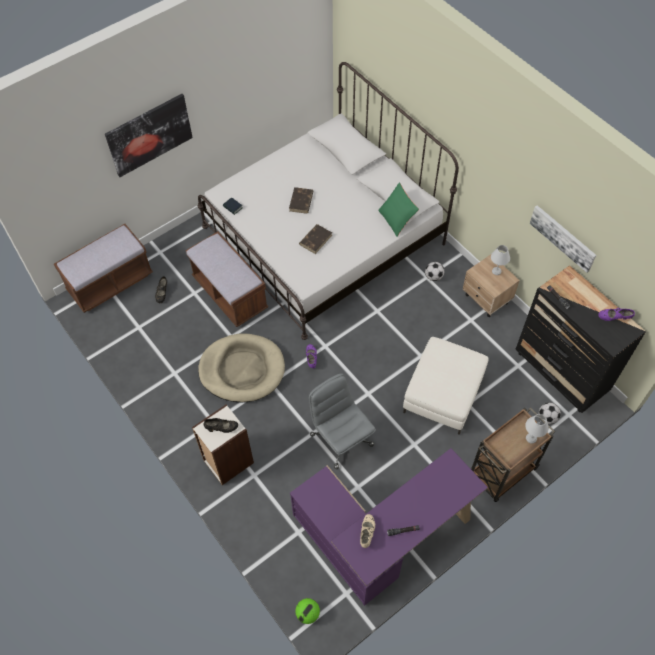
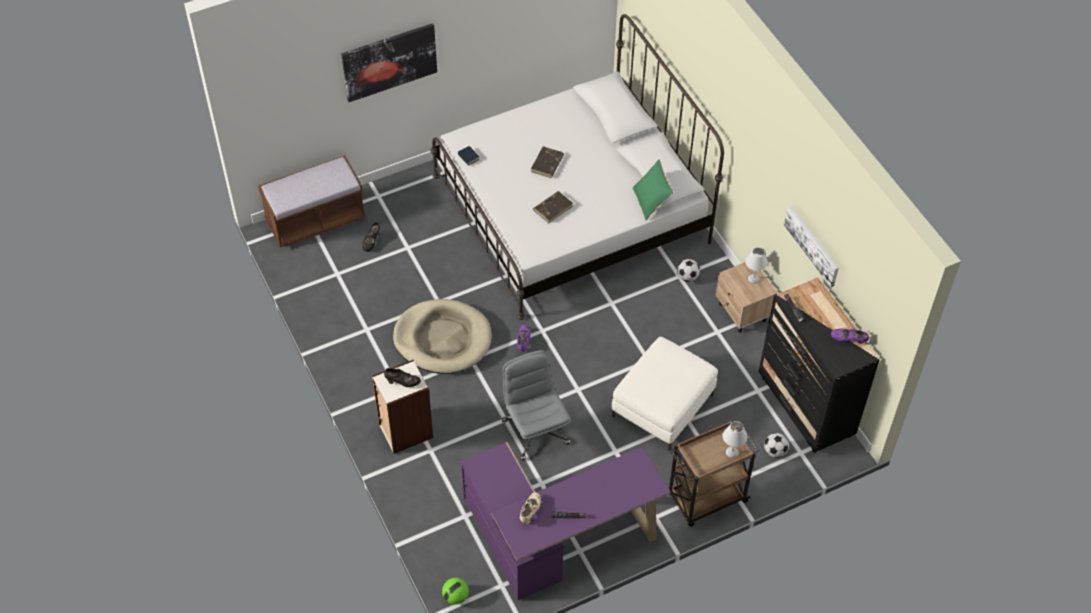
camera: 10 degrees right, 5 degrees down
(230, 293) = (448, 255): brown bench -> none

